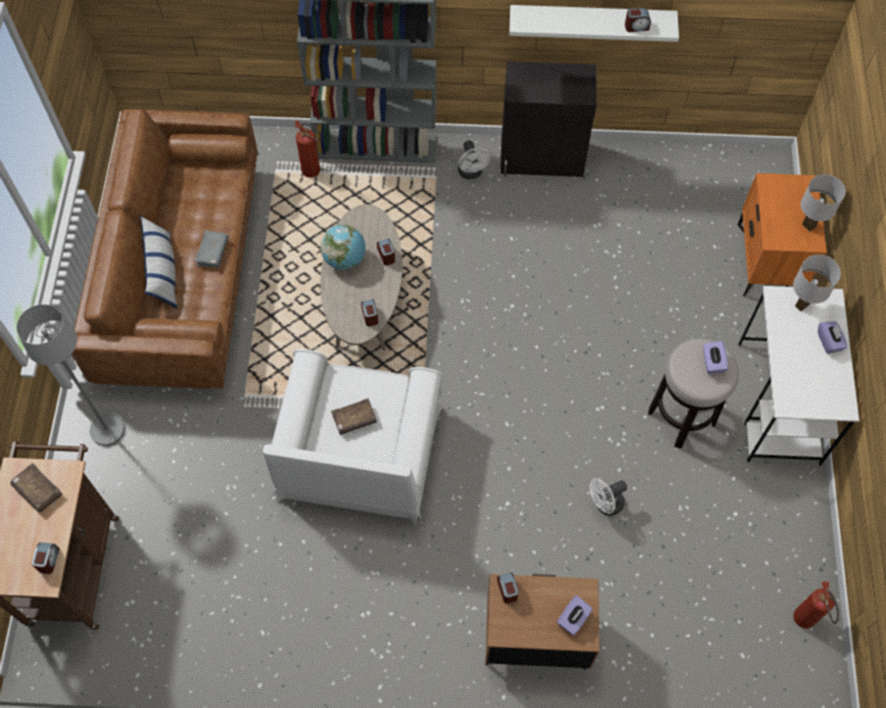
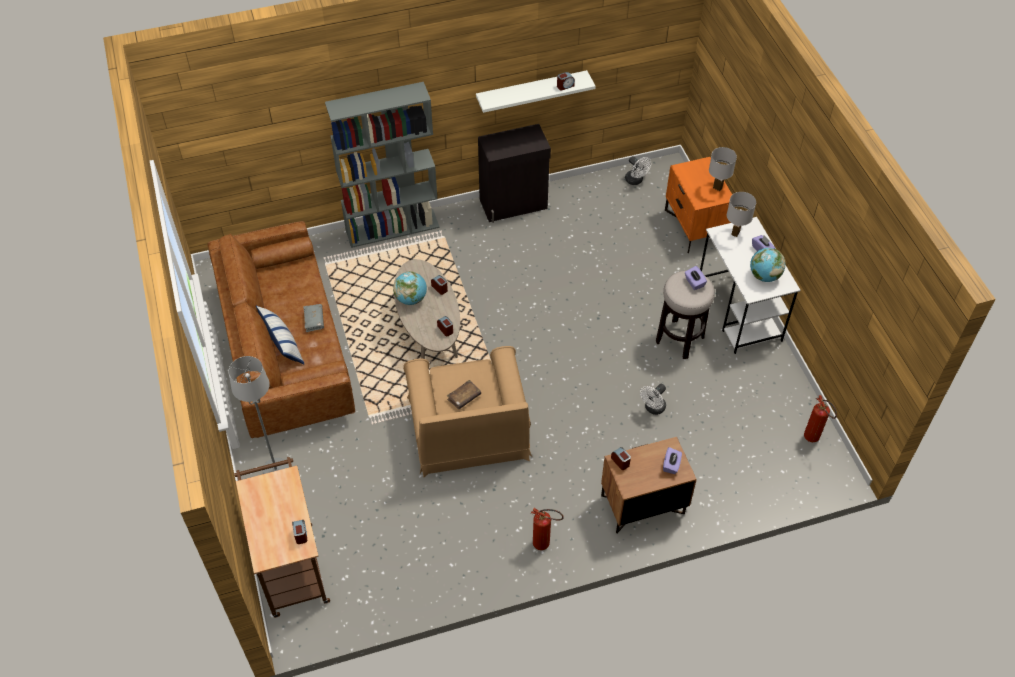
camera: 20 degrees left, 10 degrees down
(38, 490) = (271, 494): brown book -> none
(314, 173) = (354, 257): fire extinguisher -> fire extinguisher (545, 544)
(359, 452) = (468, 428): white armchair -> brown armchair
(471, 173) = (468, 227): white fan -> white fan (636, 180)
(816, 383) = (764, 276): none -> globe

